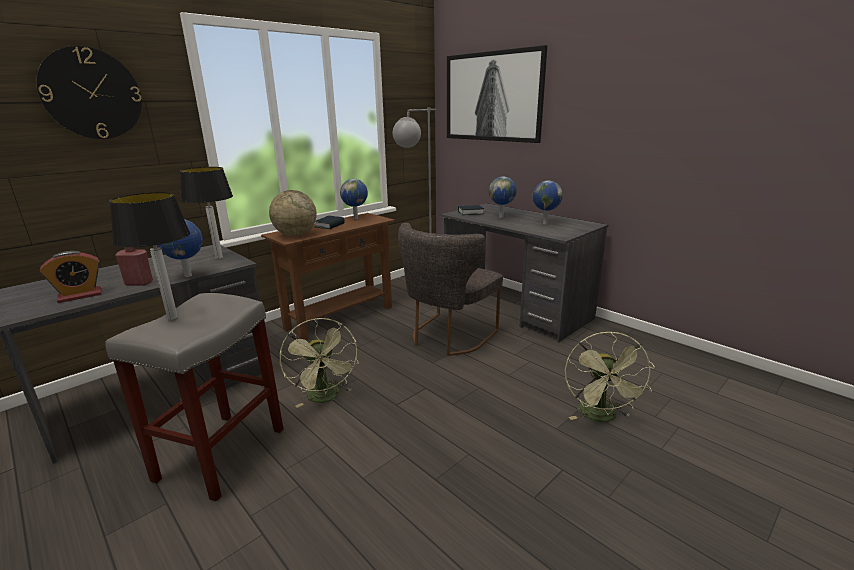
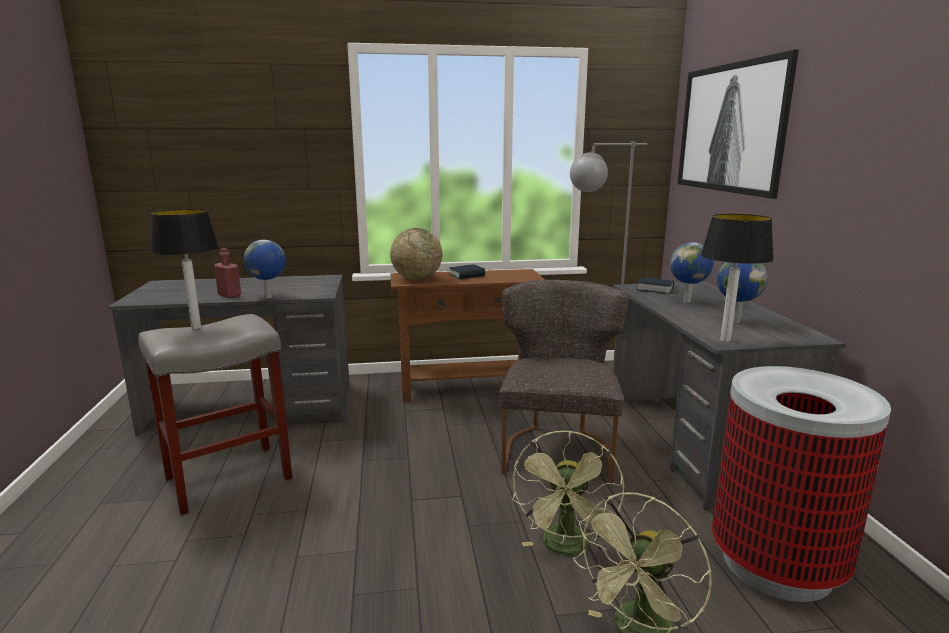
camera: 35 degrees right, 5 degrees down
(80, 296) = (182, 296): alarm clock -> none
(91, 94) = (259, 121): wall clock -> none
(219, 258) = (318, 287): table lamp -> table lamp (726, 340)
(326, 398) = (358, 465): green fan -> green fan (566, 548)
(356, 218) = (507, 273): globe -> none
(448, 337) = (557, 449): grey chair -> grey chair turned 120 degrees clockwise
(614, 356) = (777, 565): none -> trash can

